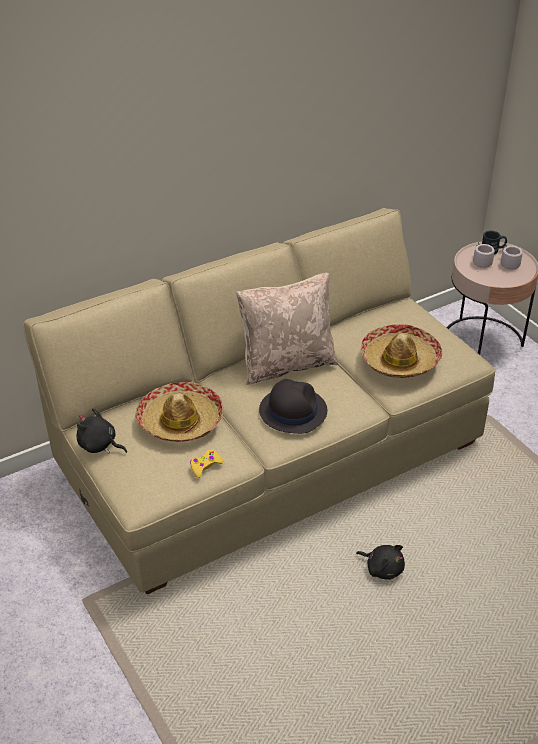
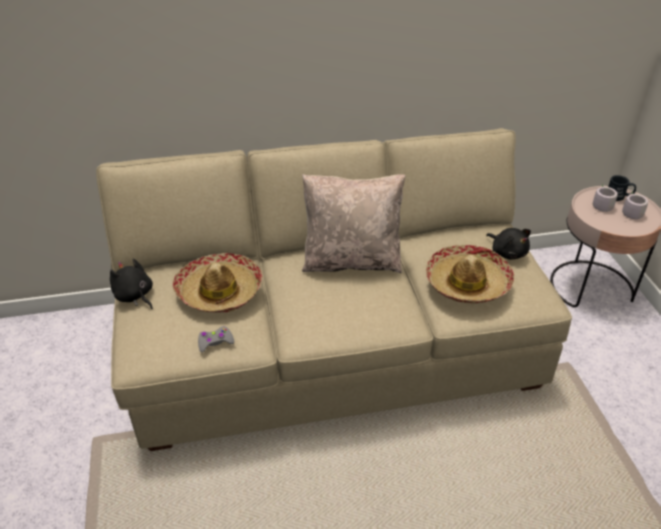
camera: 20 degrees right, 0 degrees up
(205, 466) = (215, 342): yellow game controller -> grey game controller
(292, 410) = (331, 308): black hat -> none
(382, 568) = (387, 496): black plush toy -> black plush toy (507, 252)

